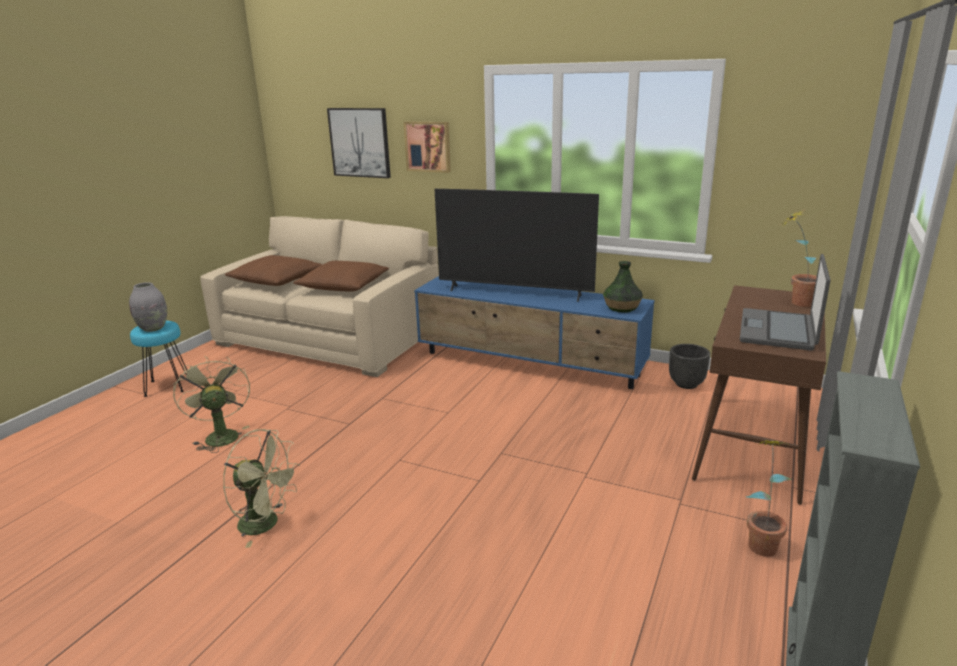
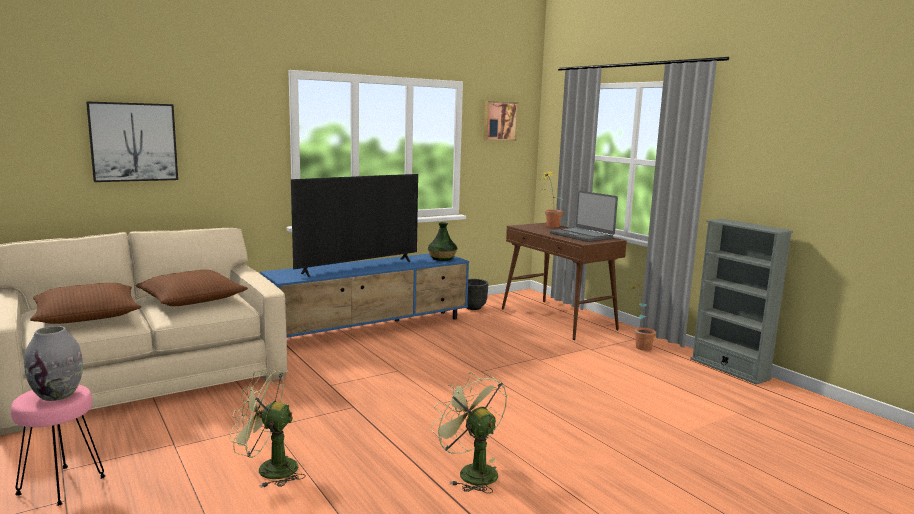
camera: 60 degrees left, 10 degrees down
(167, 386) = (61, 485): turquoise stool -> pink stool
(267, 524) = (471, 472): green fan -> green fan turned 90 degrees counterclockwise
(428, 146) = (227, 144): picture -> picture (499, 121)

